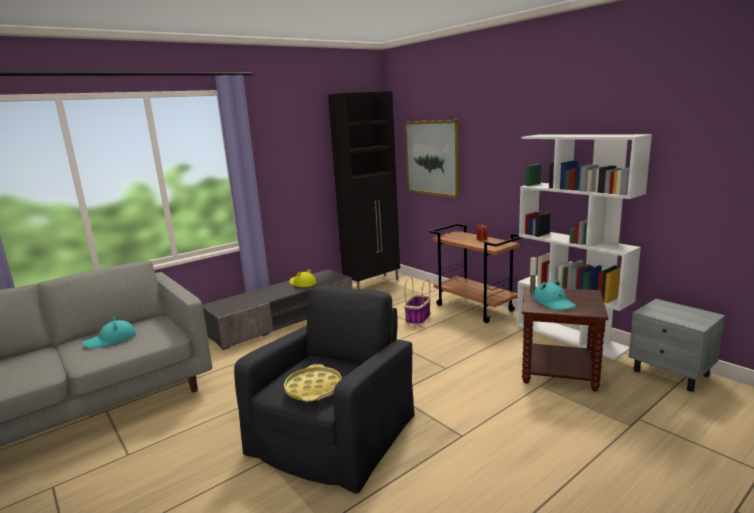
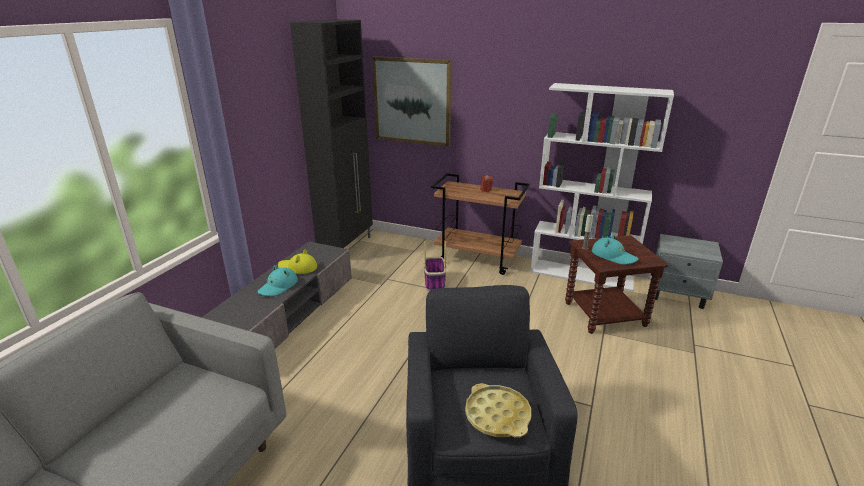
camera: 30 degrees left, 10 degrees up
(111, 340) = (145, 428): turquoise hat -> turquoise hat (278, 286)

